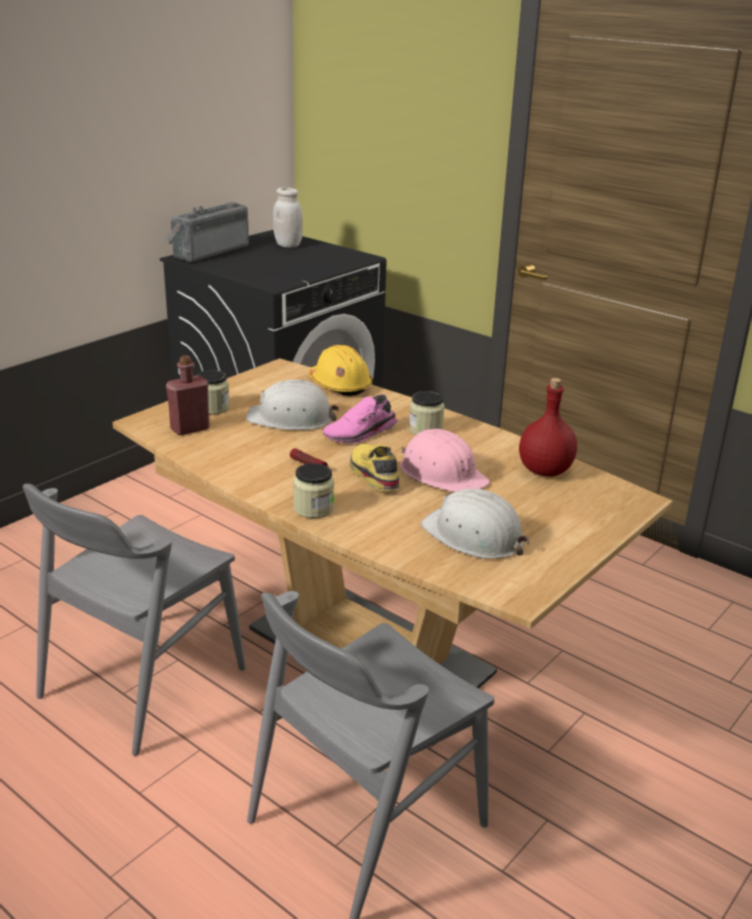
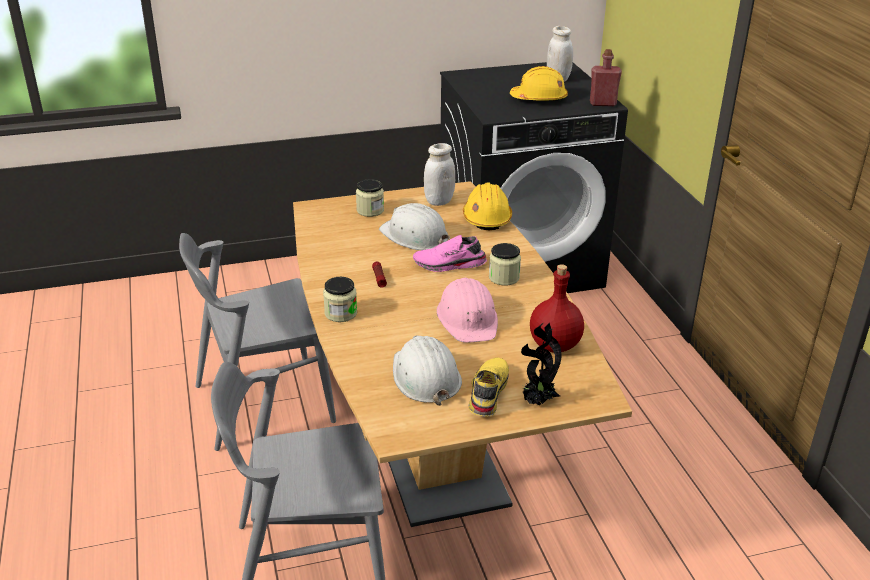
camera: 35 degrees right, 5 degrees up
(190, 429) = (335, 223): red bottle -> red bottle (602, 103)
(208, 251) = (485, 72): radio -> none
(273, 382) = (439, 201): none -> white jar
(295, 263) = (539, 98): none -> yellow hard hat
(372, 475) = (414, 302): yellow shoe -> yellow shoe (486, 392)
(595, 520) = (537, 402): none -> potted plant

